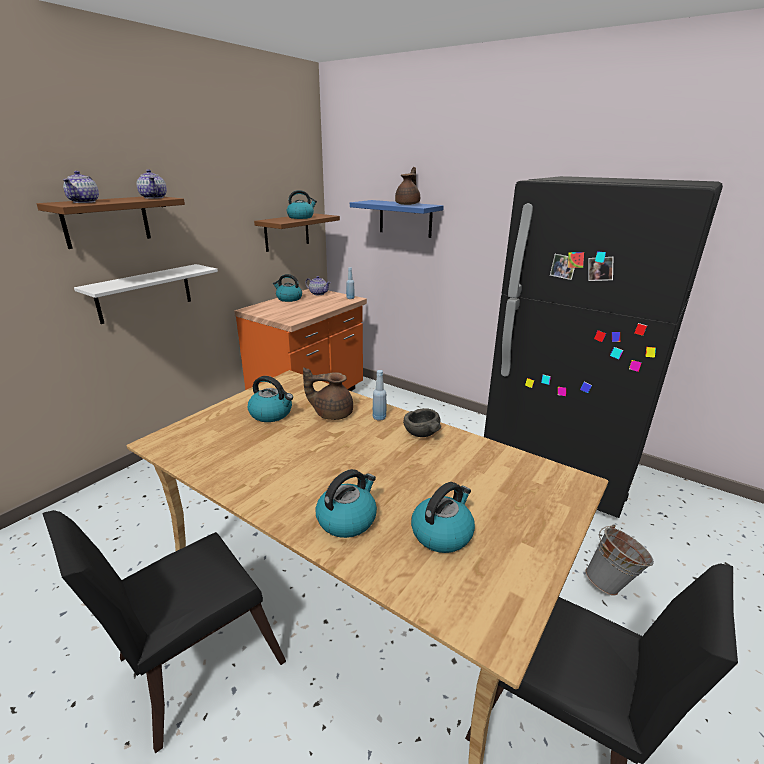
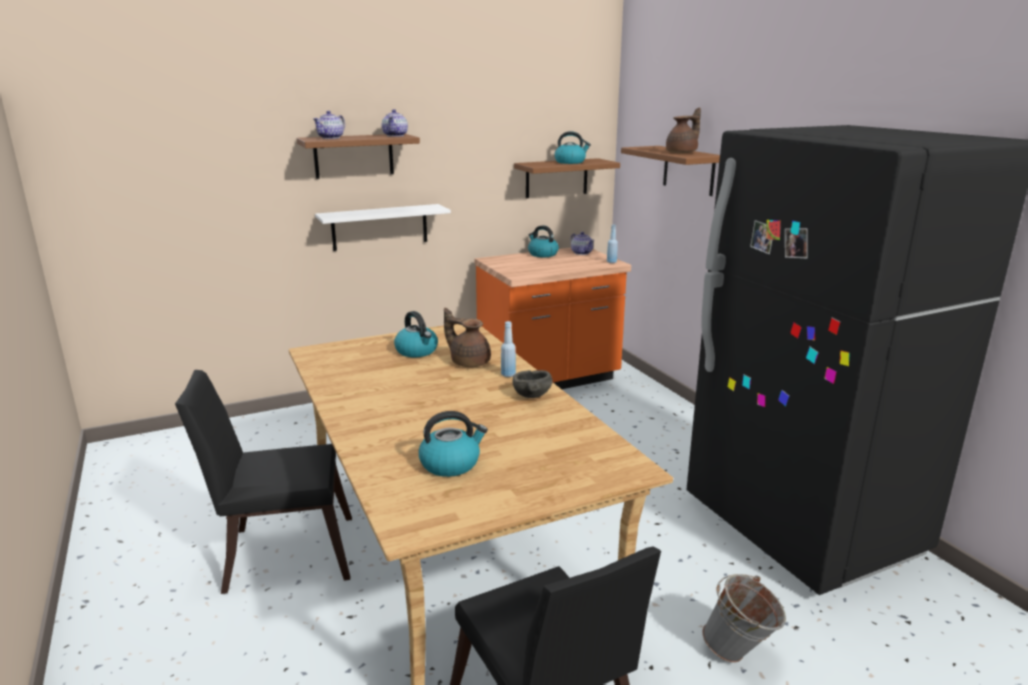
camera: 30 degrees right, 5 degrees down
(347, 519) = (388, 434): kettle -> none
(405, 218) = (688, 170): blue shelf -> brown shelf

